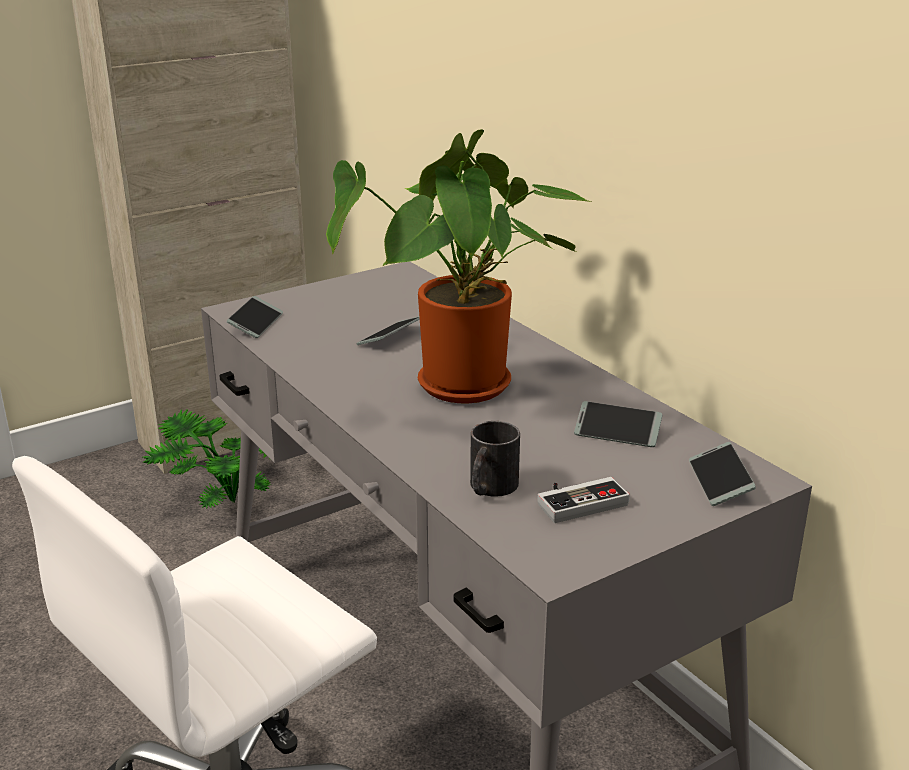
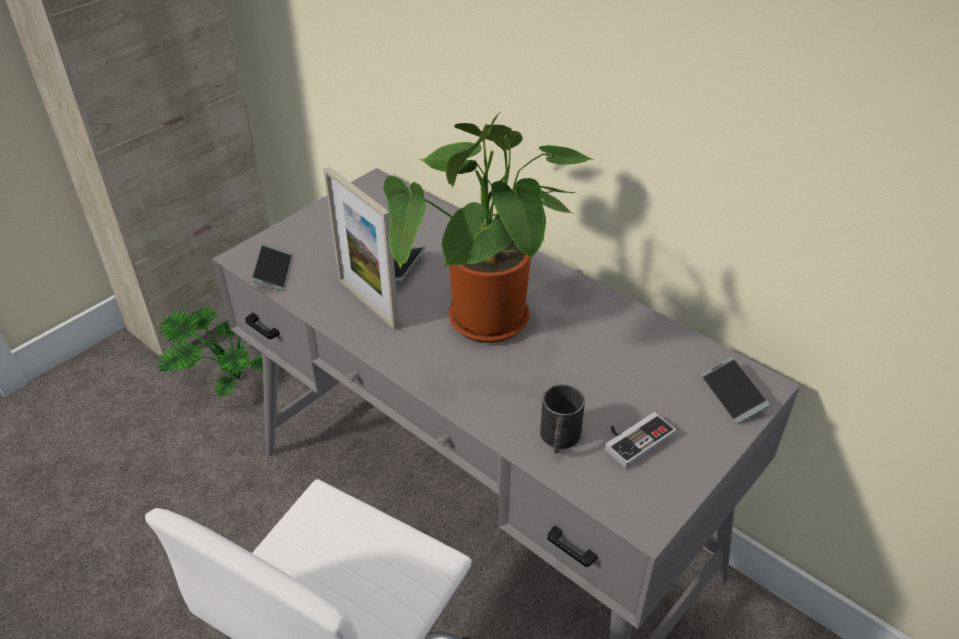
camera: 15 degrees left, 15 degrees up
(340, 358) = (368, 303): none -> picture frame
(617, 432) = (634, 353): phone -> none

